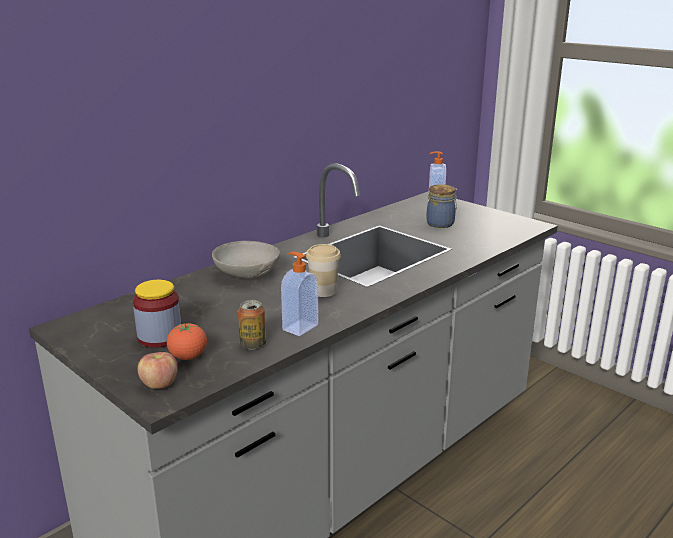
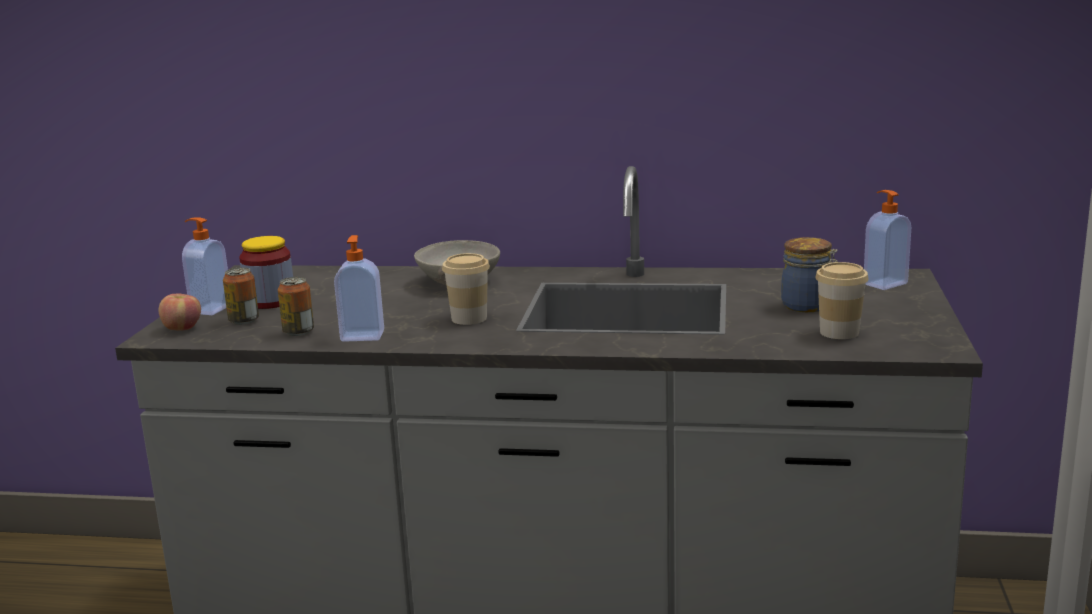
camera: 55 degrees right, 5 degrees down
(131, 363) = (210, 309): none -> soap dispenser
(188, 357) = (244, 321): tomato -> can
(486, 231) = (839, 332): none -> cup

